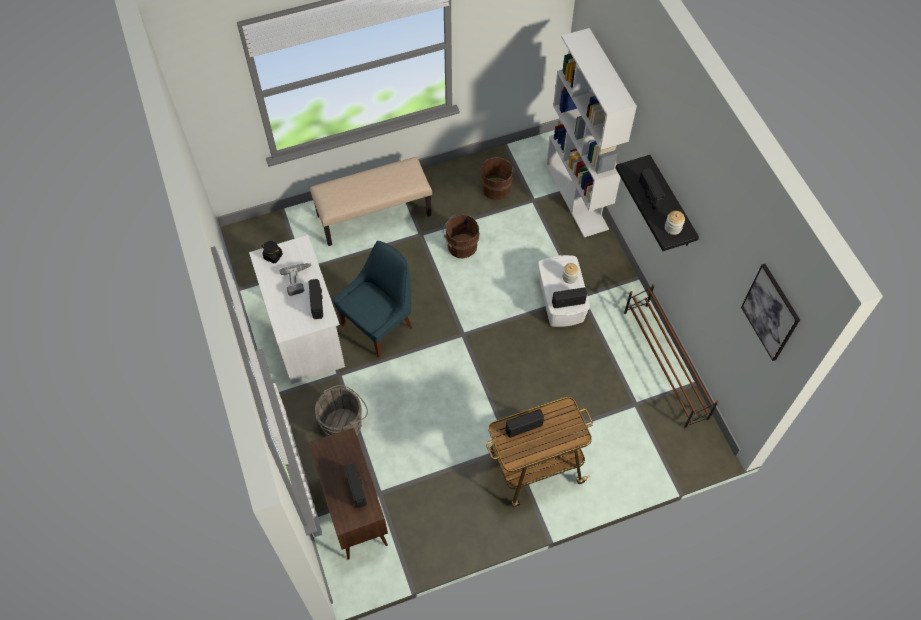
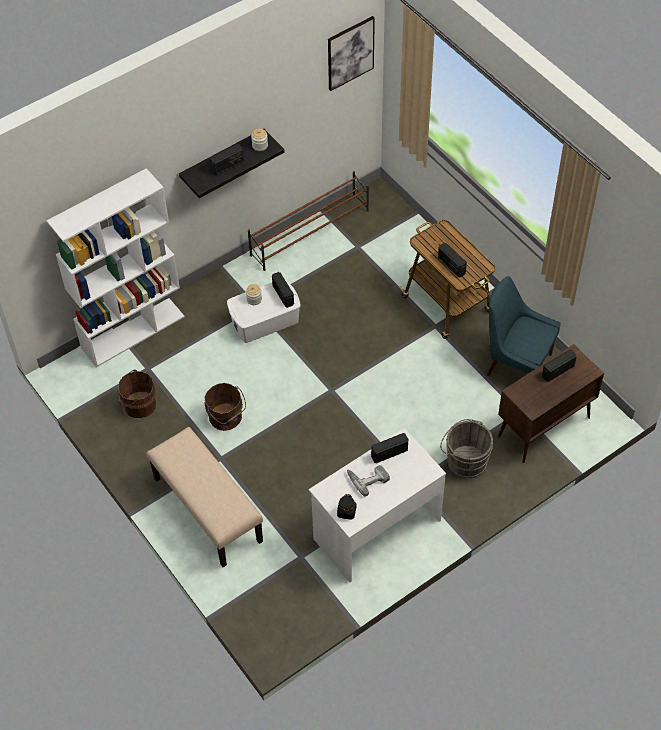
camera: 105 degrees left, 5 degrees down
(379, 324) = (345, 464): blue chair -> blue chair (516, 363)

